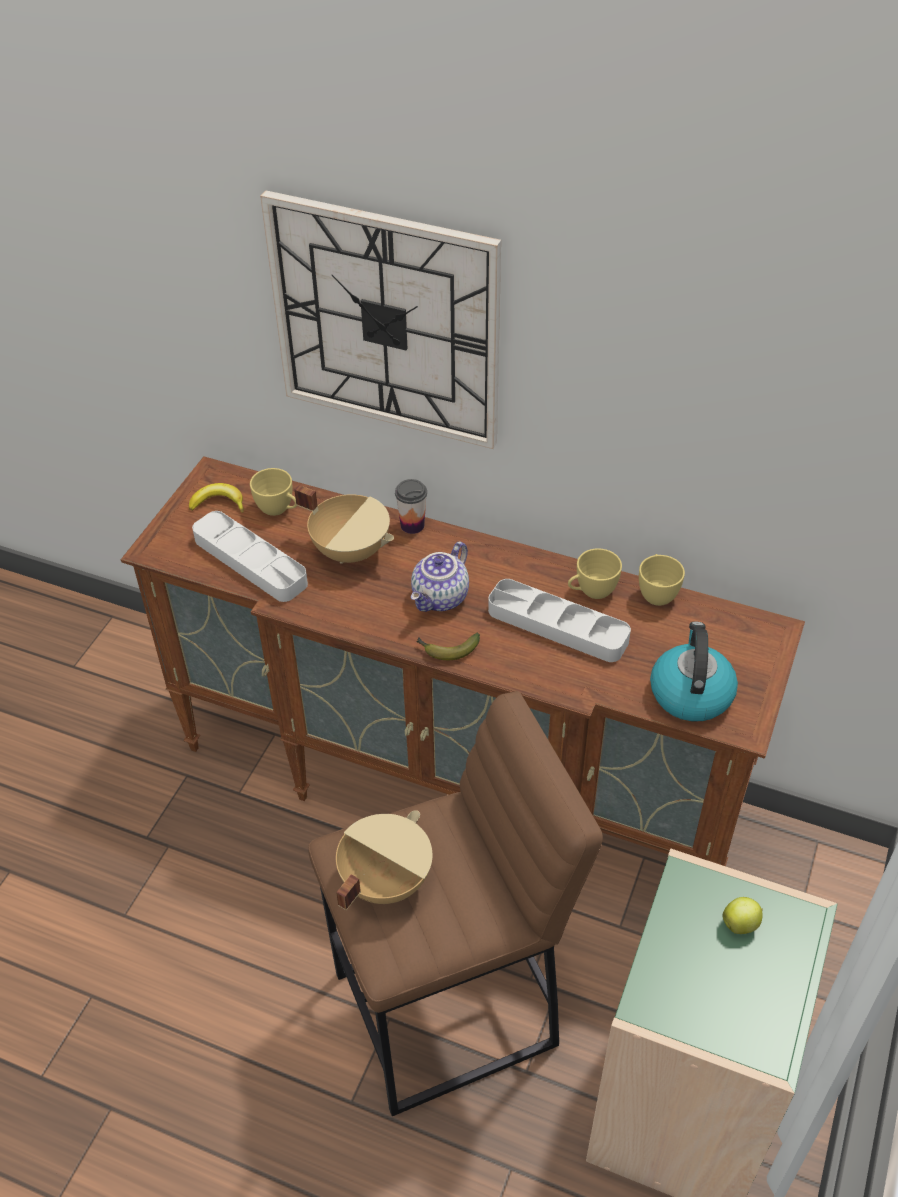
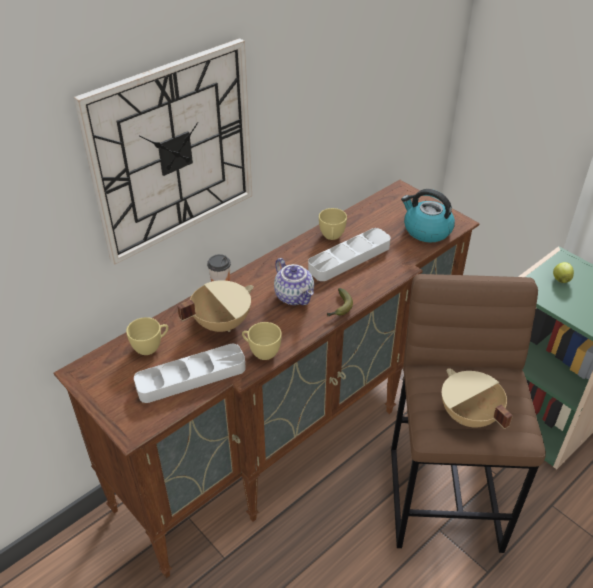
camera: 65 degrees left, 5 degrees down
(218, 503) = (115, 377): banana -> none
(657, 592) = (348, 215): yellow cup -> yellow cup (261, 352)

